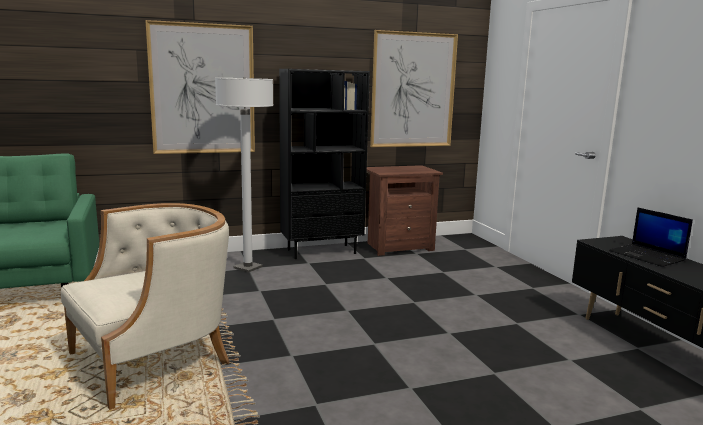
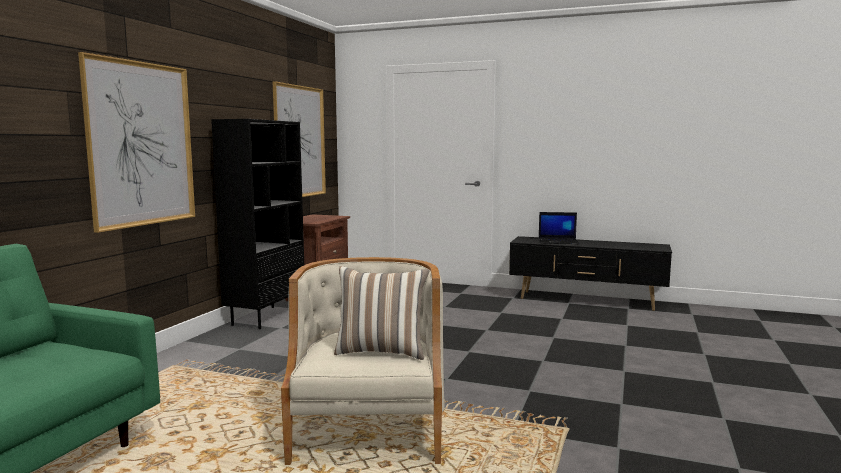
camera: 50 degrees left, 5 degrees down
(126, 293) = (381, 351): none -> pillow
(248, 268) = (238, 348): white floor lamp -> none

